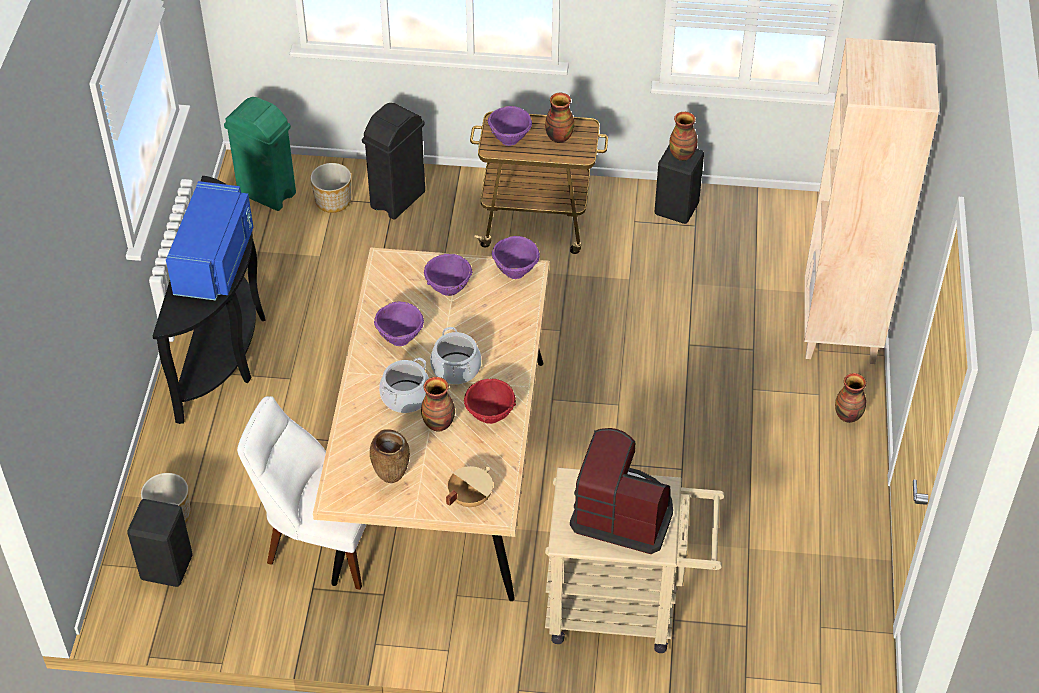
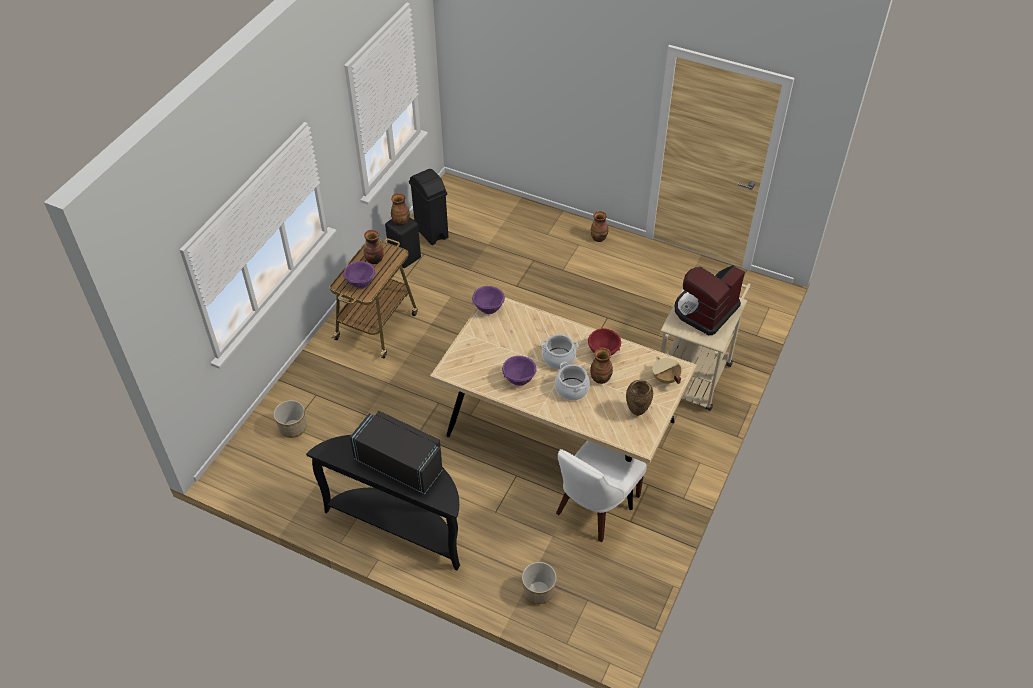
camera: 70 degrees left, 0 degrees up
(166, 566) = (582, 603): black stool -> none
(216, 261) = (401, 463): blue microwave -> black microwave
(267, 194) = (261, 465): green trash can -> none
(398, 199) = (313, 390): black trash can -> black trash can (431, 232)
(448, 288) = (488, 345): purple bowl -> none
(840, 330) = (537, 221): beige bookcase -> none

